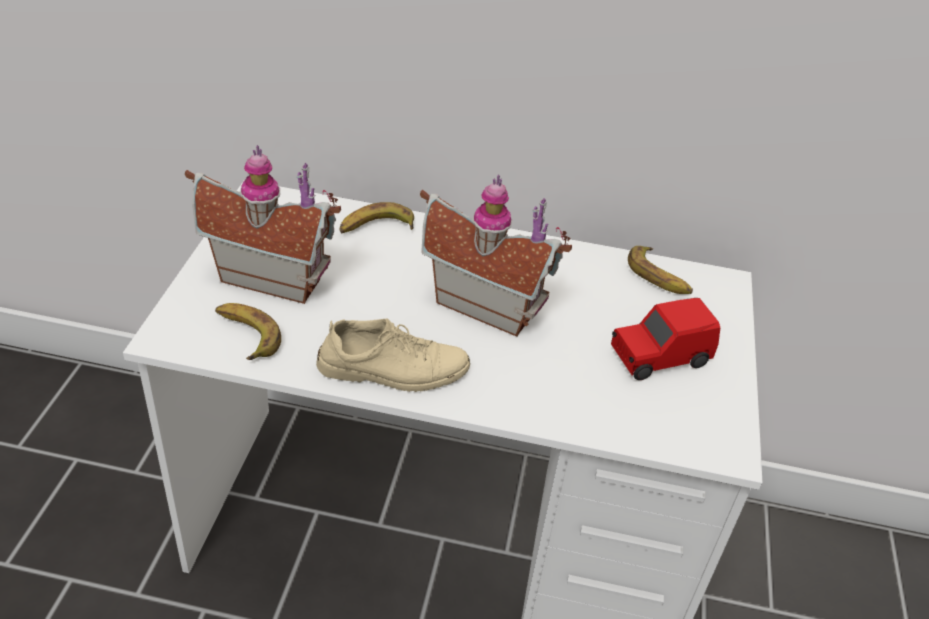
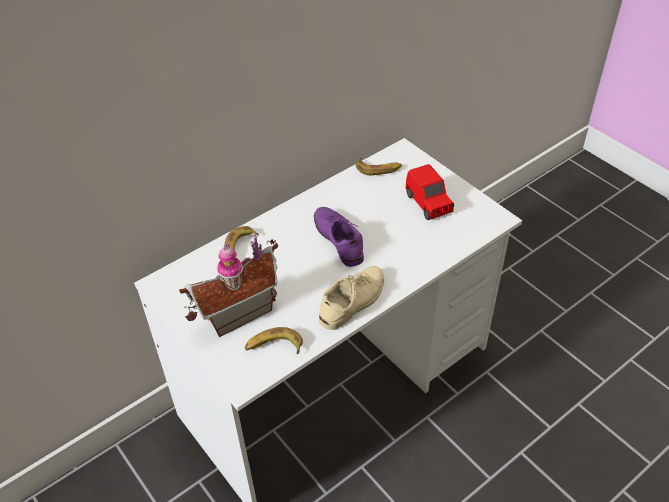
camera: 45 degrees left, 5 degrees up
(487, 302) = (338, 239): toy house -> purple shoe
(658, 357) = (428, 204): red toy car -> red toy car turned 45 degrees counterclockwise

